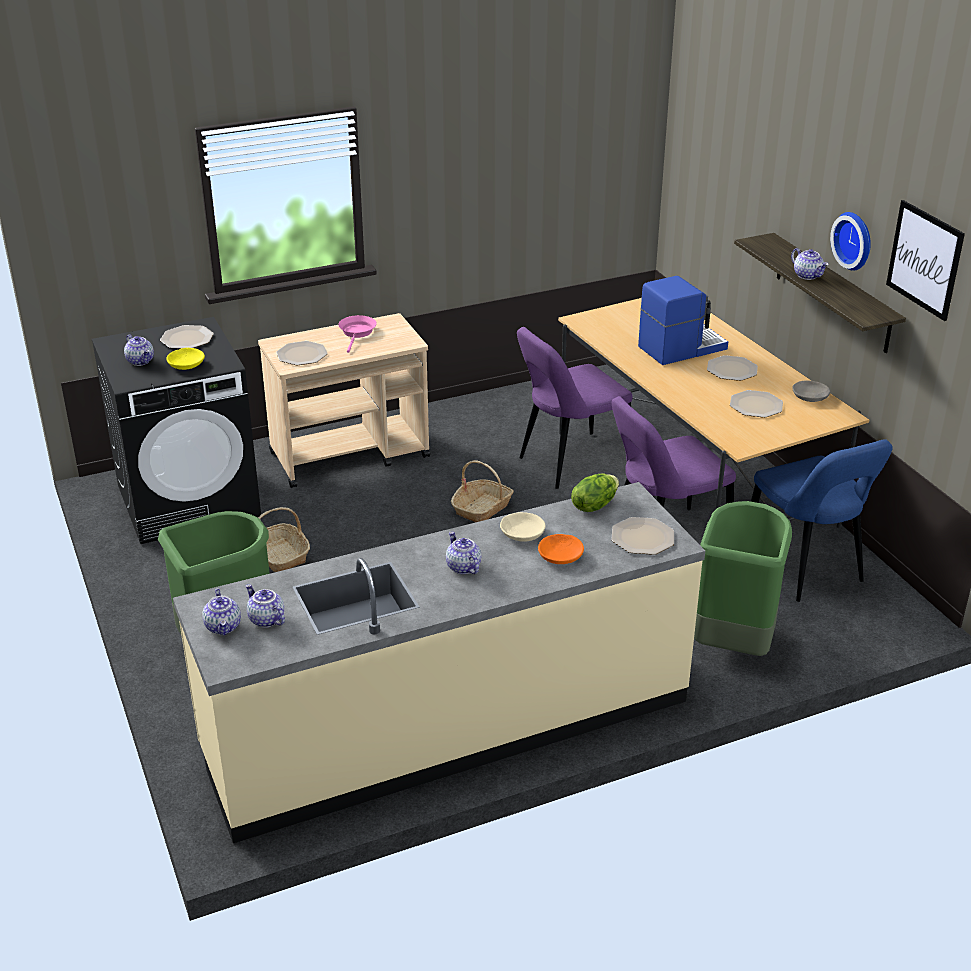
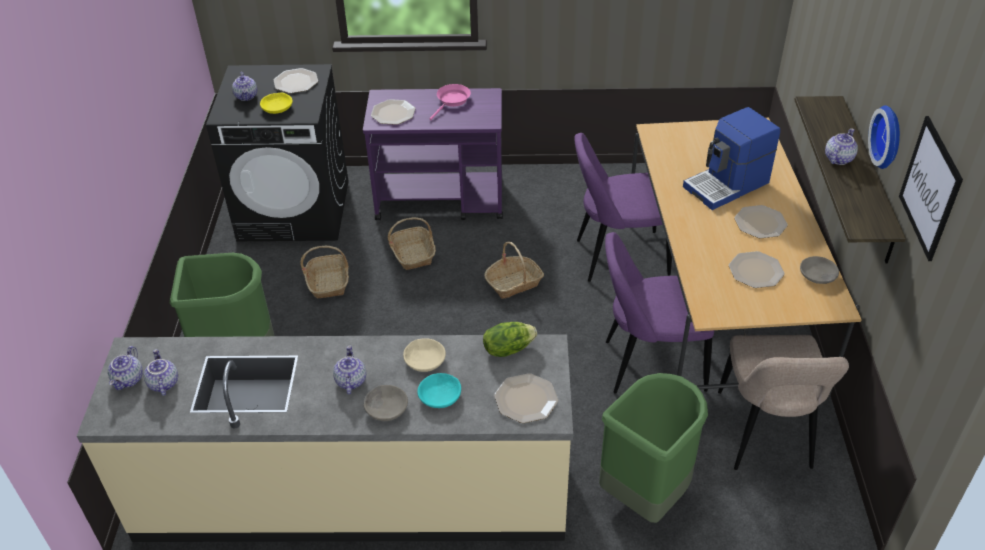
camera: 25 degrees right, 10 degrees up
(350, 455) = (441, 200): beige cart -> purple cart
(355, 508) = (413, 254): none -> basket
(516, 577) = (386, 407): none -> grey bowl
(561, 555) = (440, 395): orange bowl -> turquoise bowl
(681, 347) = (727, 185): coffee machine -> coffee machine turned 150 degrees clockwise
(805, 567) = (765, 434): blue chair -> beige chair
(808, 275) = (838, 158): teapot -> teapot turned 135 degrees counterclockwise

